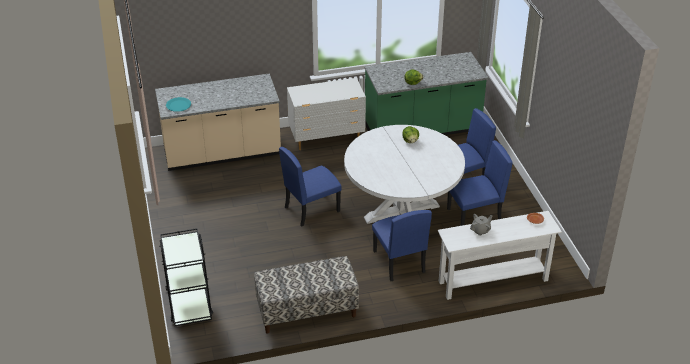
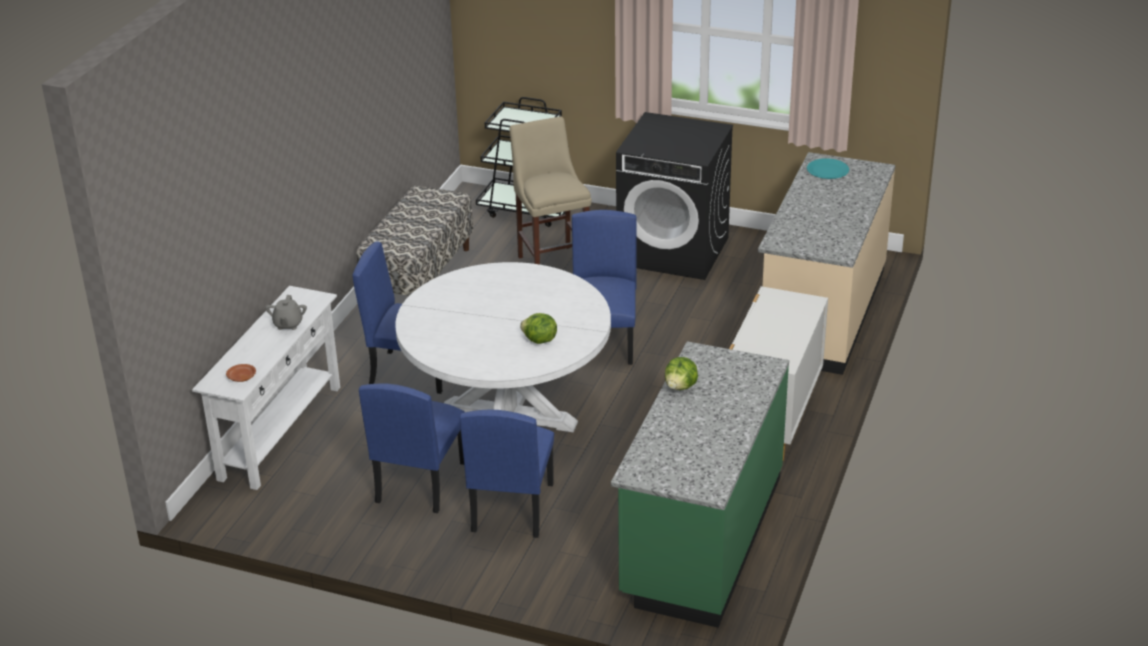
camera: 125 degrees right, 5 degrees down
(196, 222) = (674, 251): none -> black washing machine
(247, 262) = (552, 263): none -> beige stool

